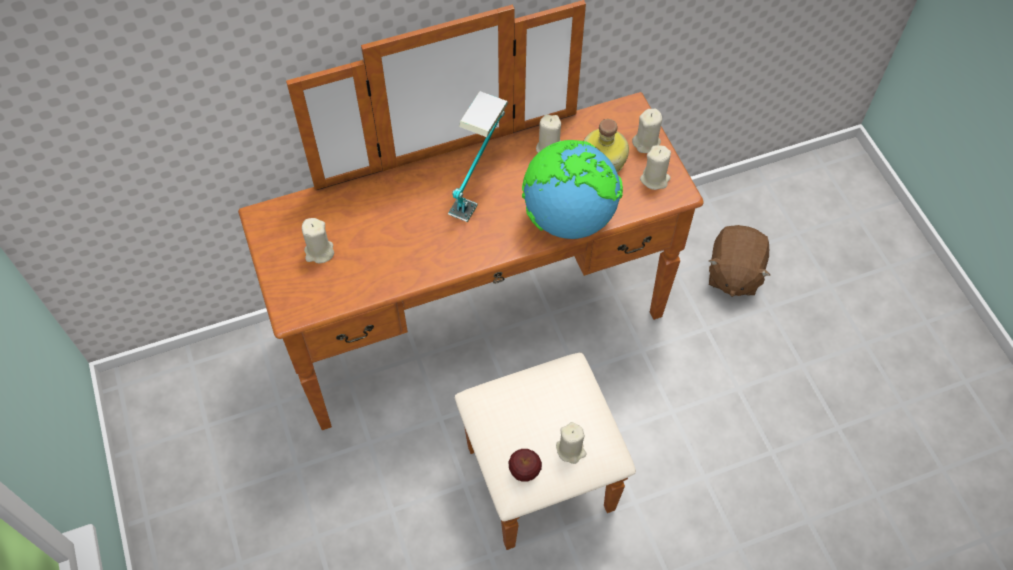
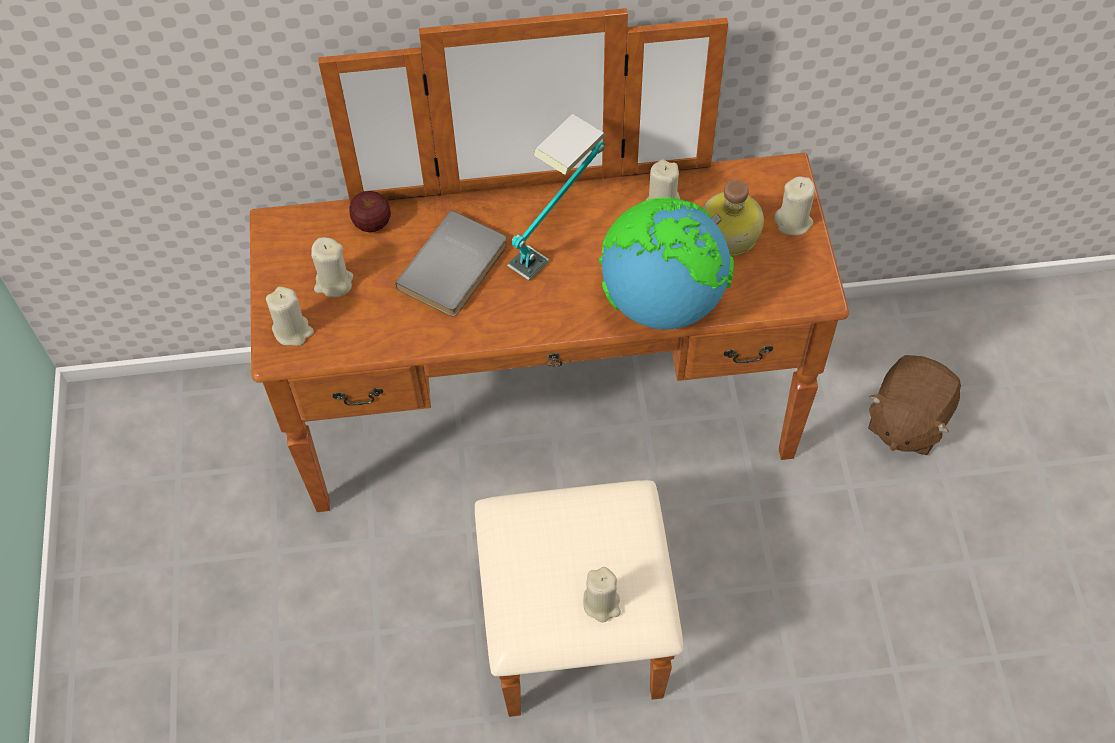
camera: 15 degrees right, 0 degrees up
(409, 223) = (456, 268): none -> grey book
(524, 470) = (535, 617): apple -> apple (372, 223)
(655, 179) = (791, 271): beige candle -> beige candle (293, 331)

